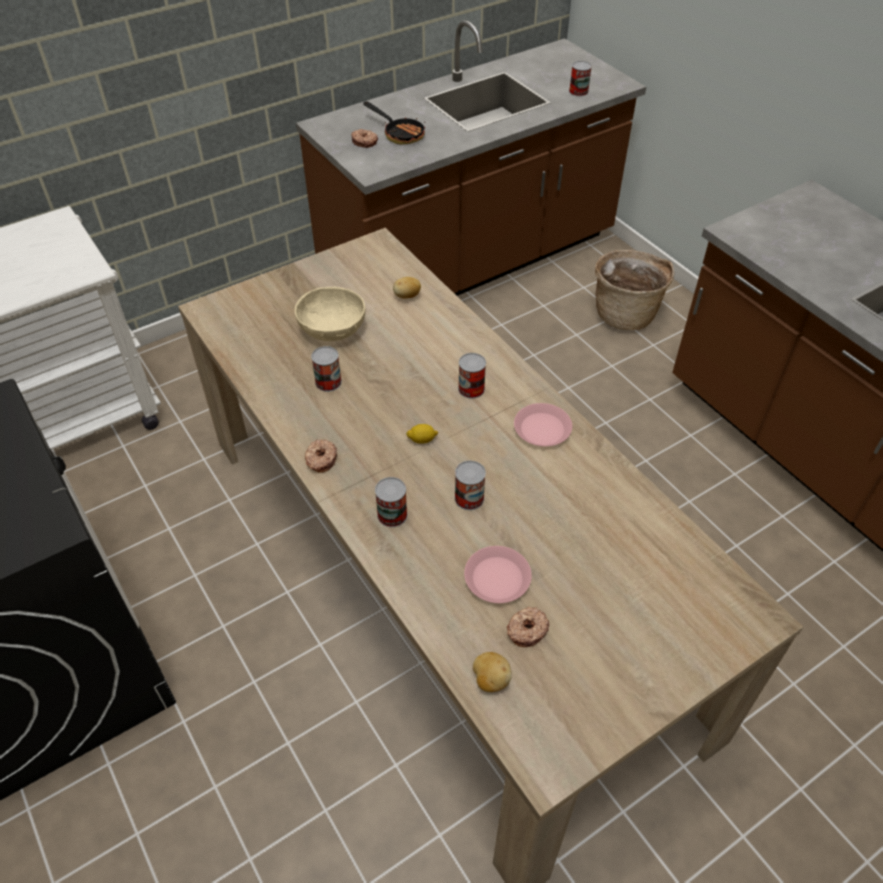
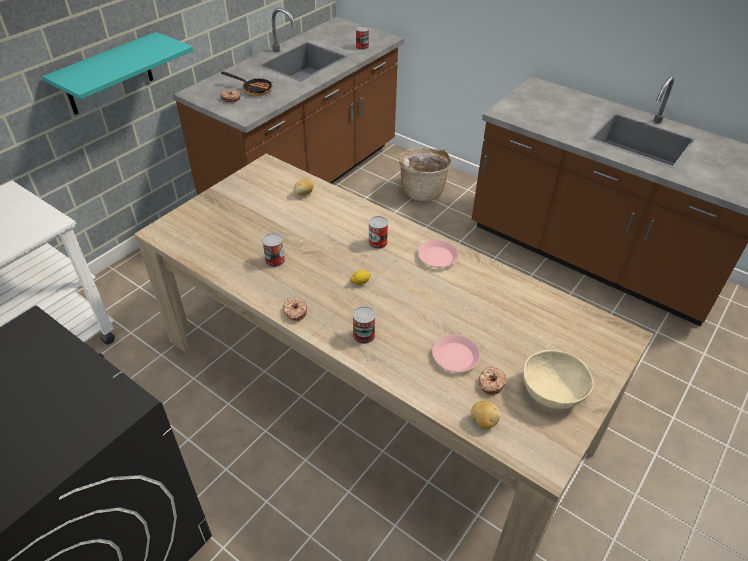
camera: 20 degrees left, 5 degrees down
(210, 87) = (108, 74): none -> turquoise shelf
(332, 330) = (261, 226): beige bowl -> beige bowl (552, 392)
(469, 498) = (411, 311): can -> none

